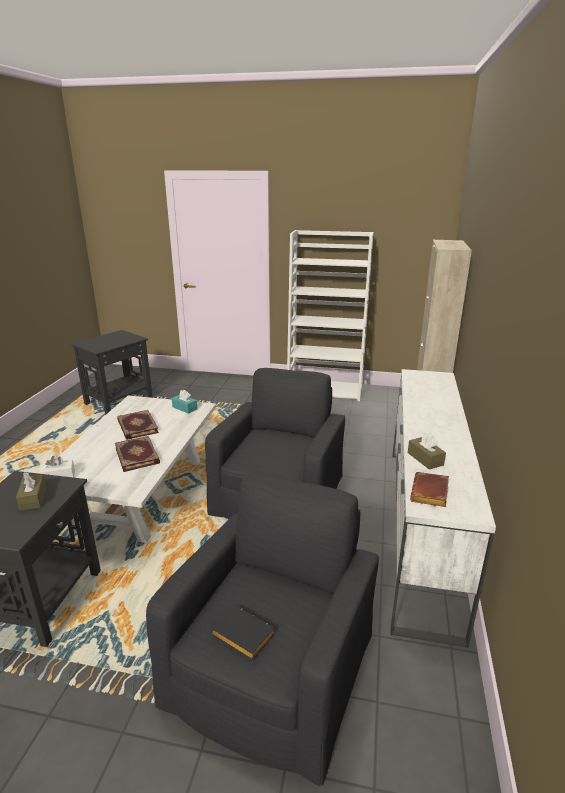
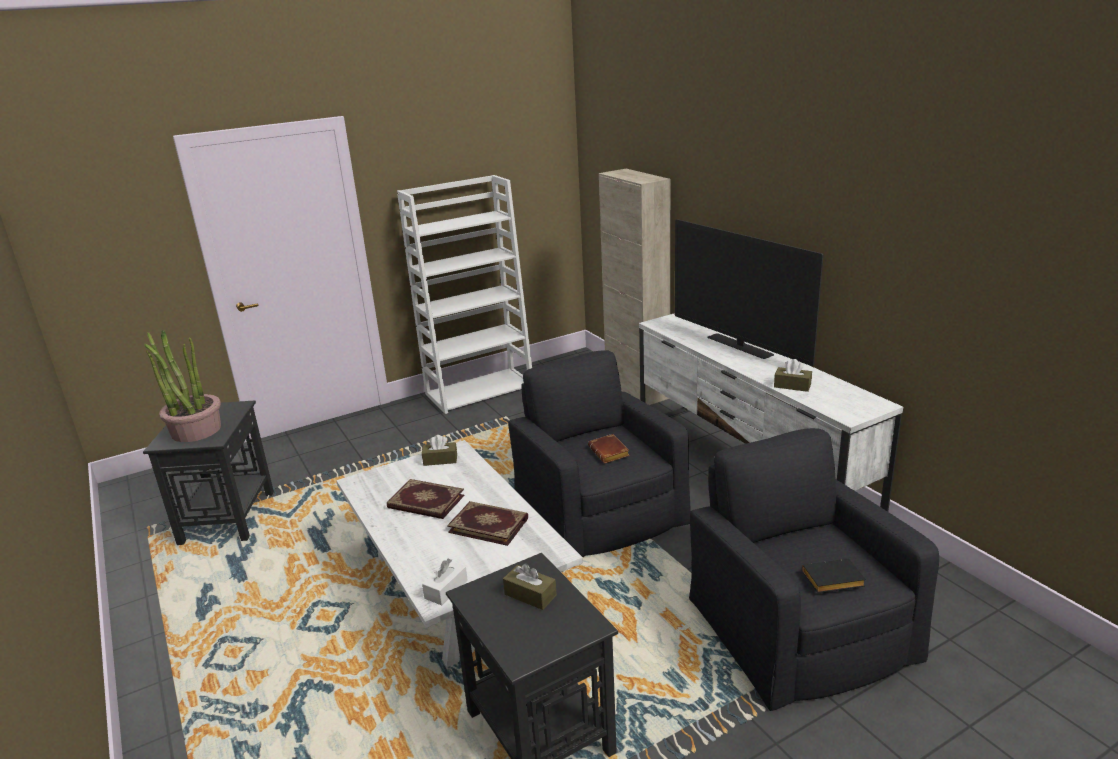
camera: 40 degrees left, 0 degrees up
(102, 342) = (195, 430): none -> potted plant
(184, 408) = (440, 460): turquoise tissue box -> brown tissue box
(431, 494) = (838, 406): brown book -> brown book (610, 452)
(443, 412) = (739, 346): none -> television

